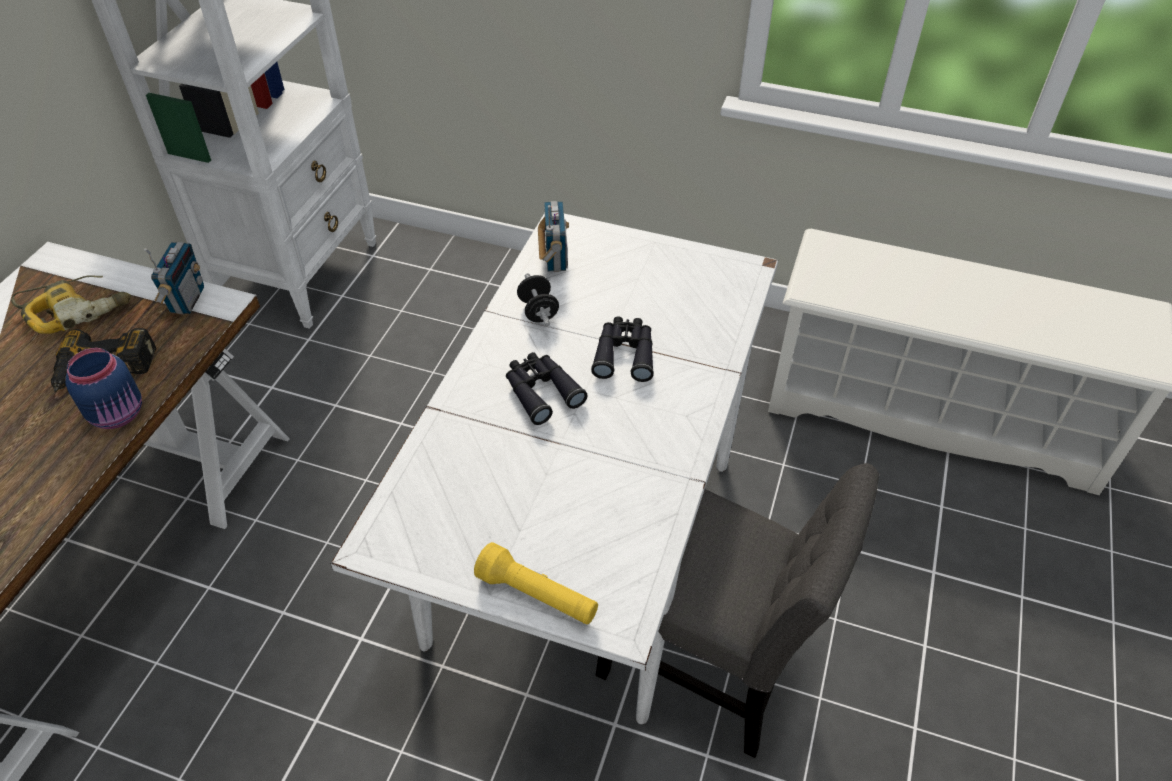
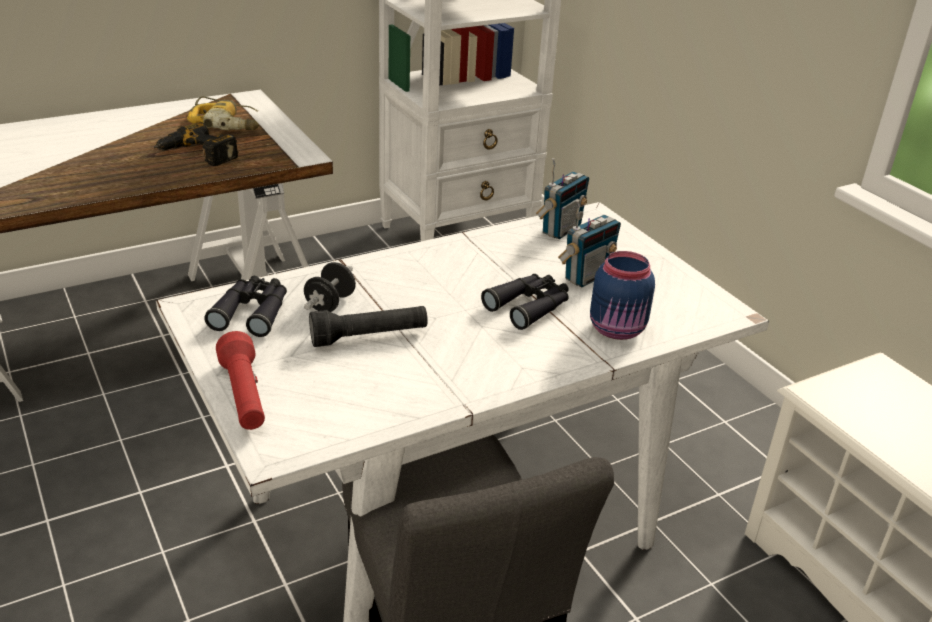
camera: 40 degrees right, 15 degrees down
(119, 414) = (171, 177): blue jar -> blue jar (618, 330)
(187, 300) = (289, 145): radio -> radio (586, 276)
(537, 595) = (244, 396): yellow flashlight -> red flashlight
(538, 311) = (500, 251): black dumbbell -> black dumbbell (330, 303)
(541, 391) = (430, 293): black binoculars -> black binoculars (252, 312)
(552, 468) = (369, 337): none -> black flashlight

